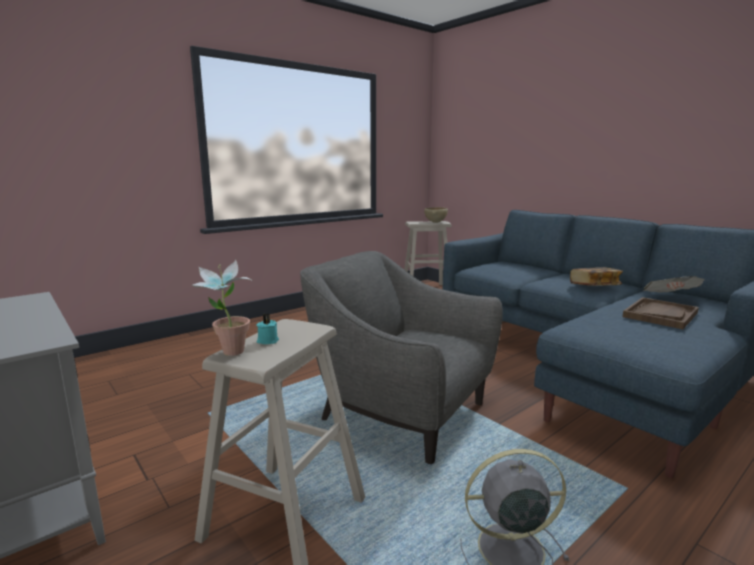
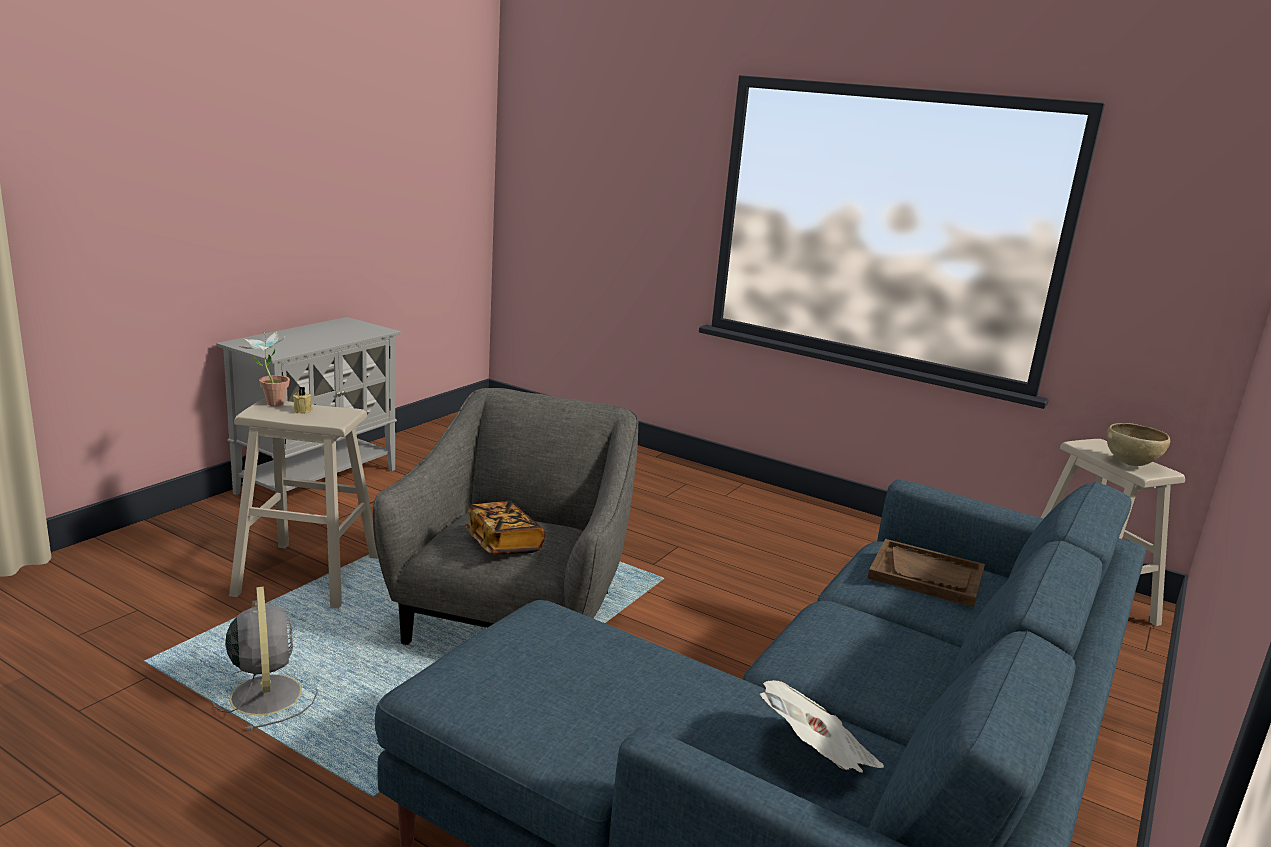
camera: 70 degrees right, 5 degrees up
(267, 340) = (303, 410): turquoise candle -> beige candle
(594, 286) = (843, 666): book -> book (503, 543)
(660, 315) = (662, 711): brown tray -> brown tray (926, 575)

